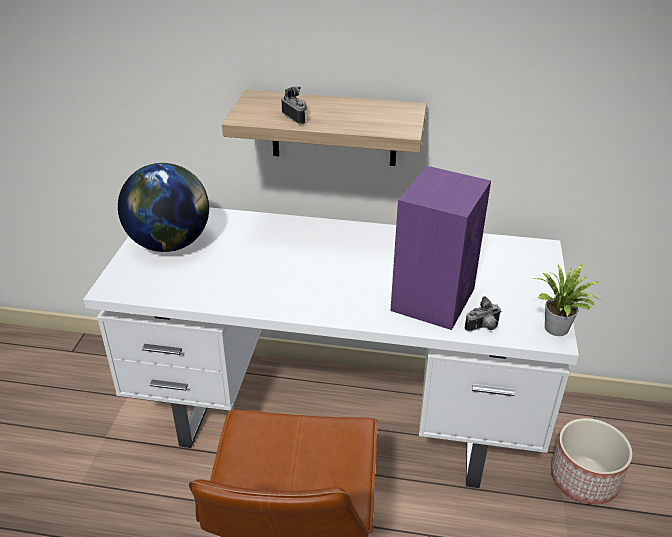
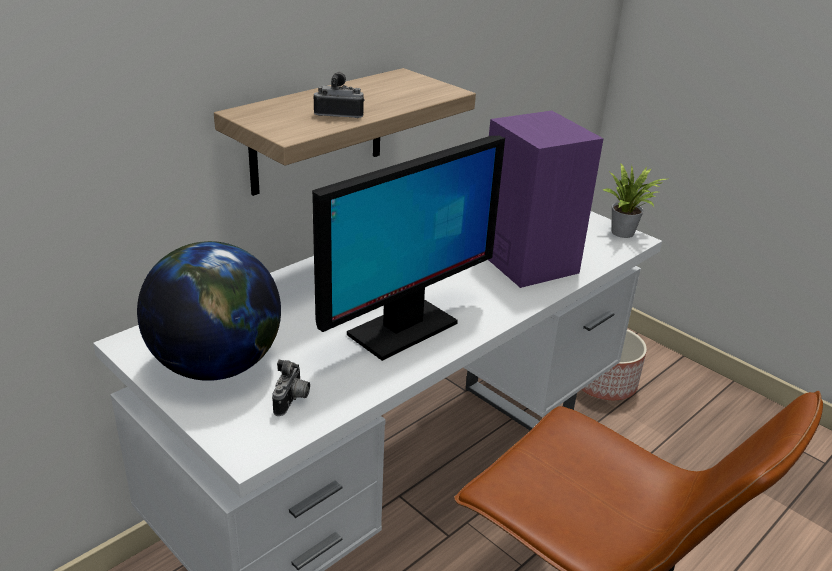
camera: 55 degrees left, 5 degrees down
(275, 285) = (402, 329): none -> monitor
(483, 328) = (591, 259): camera -> camera (292, 401)

